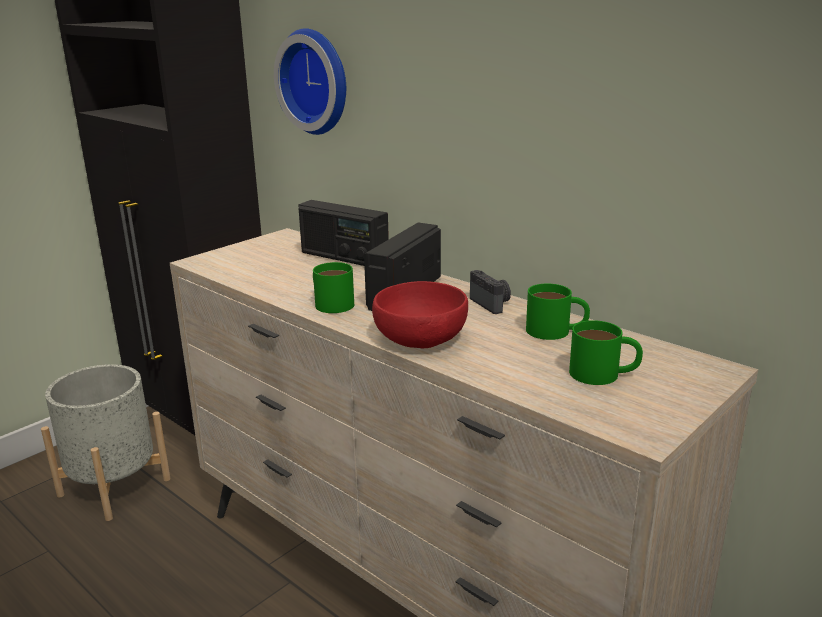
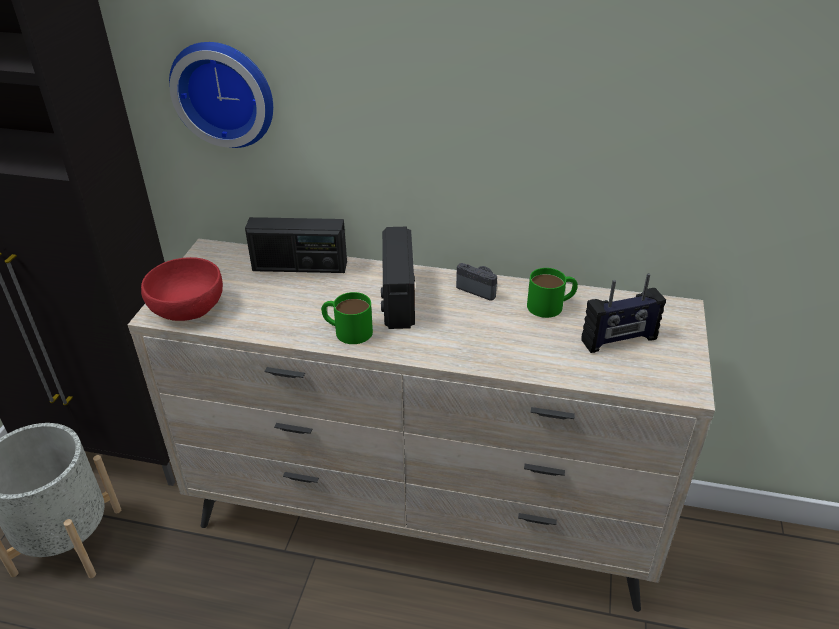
camera: 30 degrees left, 15 degrees up
(421, 337) = (461, 347): red bowl -> red bowl (188, 306)
(604, 374) = (619, 340): green mug -> radio

